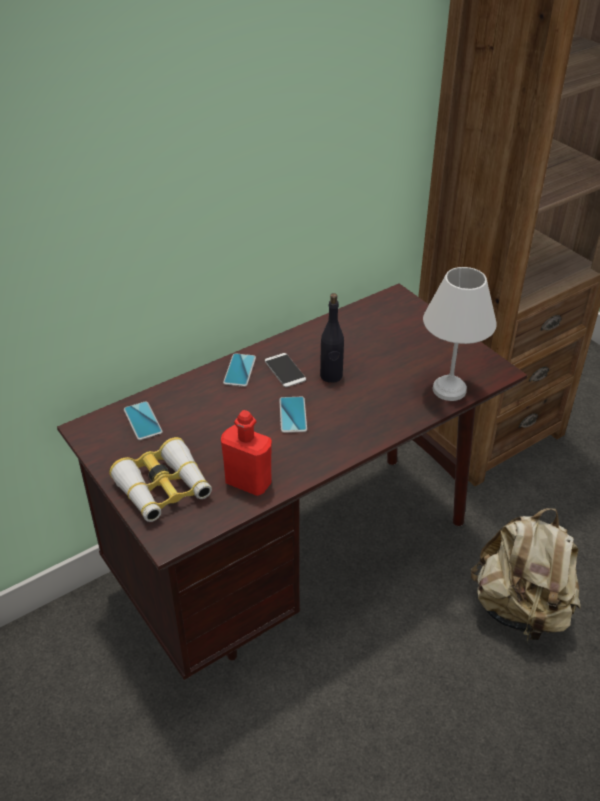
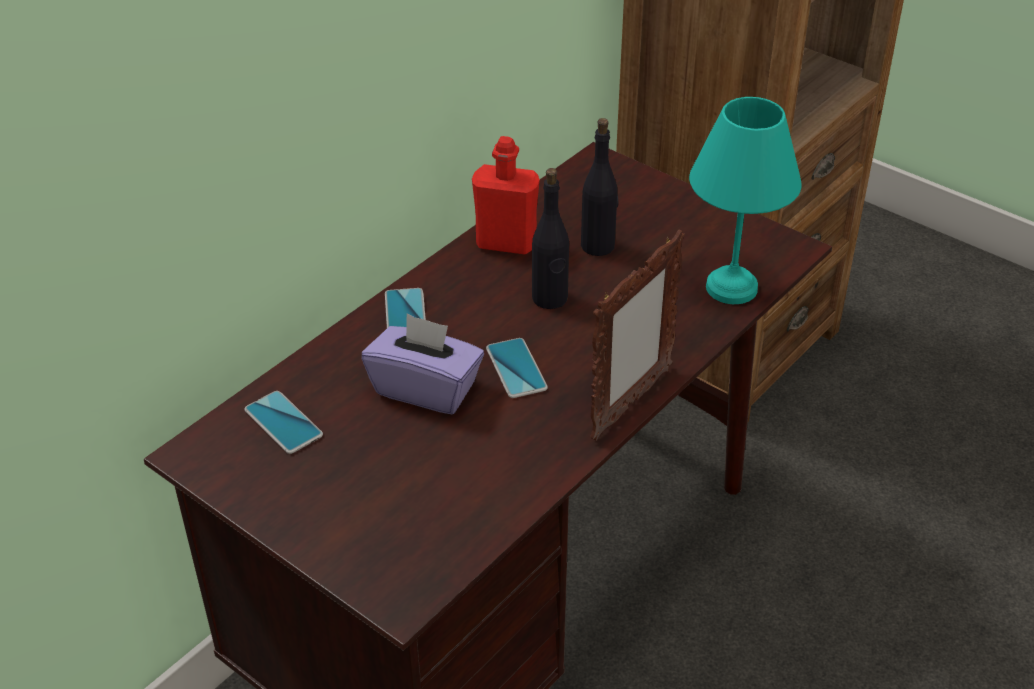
camera: 15 degrees left, 0 degrees up
(164, 489) = (362, 523): binoculars -> none
(234, 417) = (426, 388): none -> purple tissue box
(248, 482) = (490, 485): red bottle -> red bottle (506, 243)
(285, 370) = (476, 303): phone -> none
(354, 450) = (630, 404): none -> picture frame
(375, 348) = (598, 246): none -> black bottle
(449, 388) = (730, 286): white table lamp -> turquoise table lamp
(520, 609) = (862, 596): beige backpack -> none

